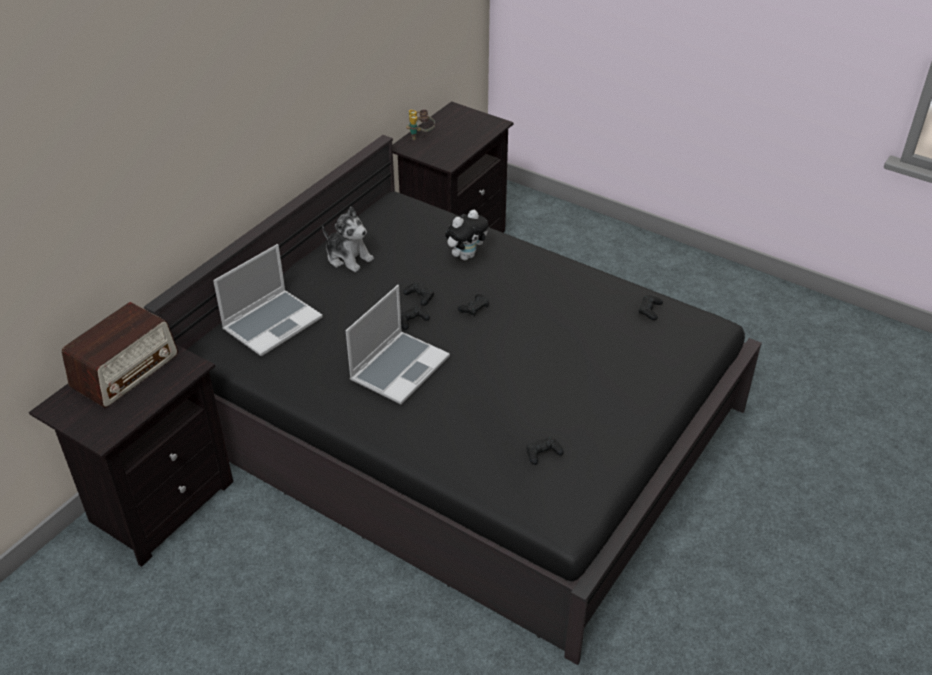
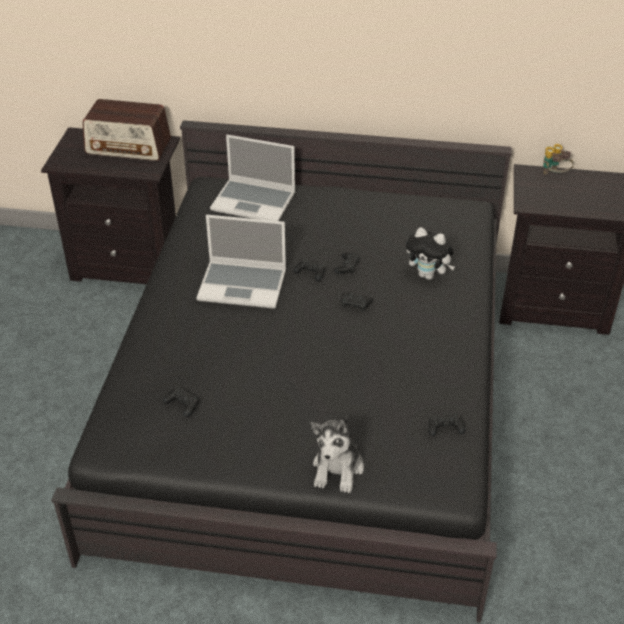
camera: 65 degrees right, 0 degrees up
(348, 257) = (368, 210): plush toy -> plush toy (338, 468)

